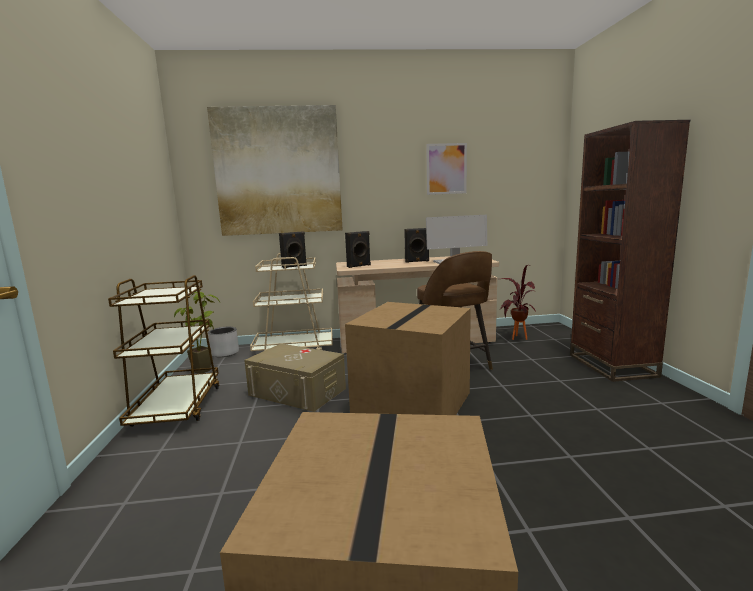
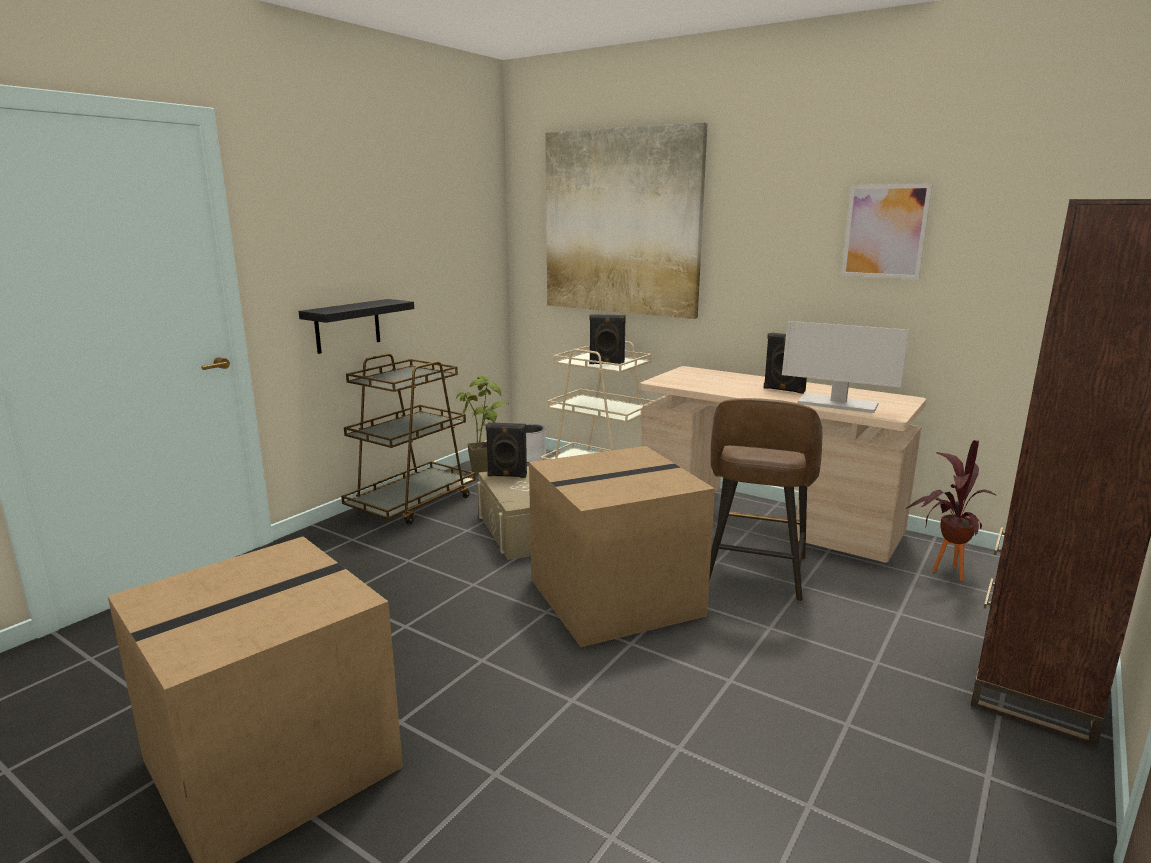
camera: 40 degrees right, 5 degrees up
(97, 254) = (347, 326): none -> black shelf
(359, 266) = (686, 380): black speaker -> black speaker (507, 475)

